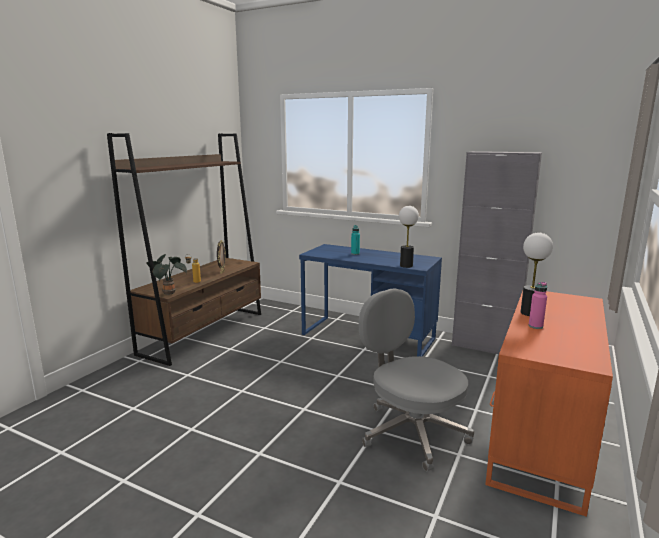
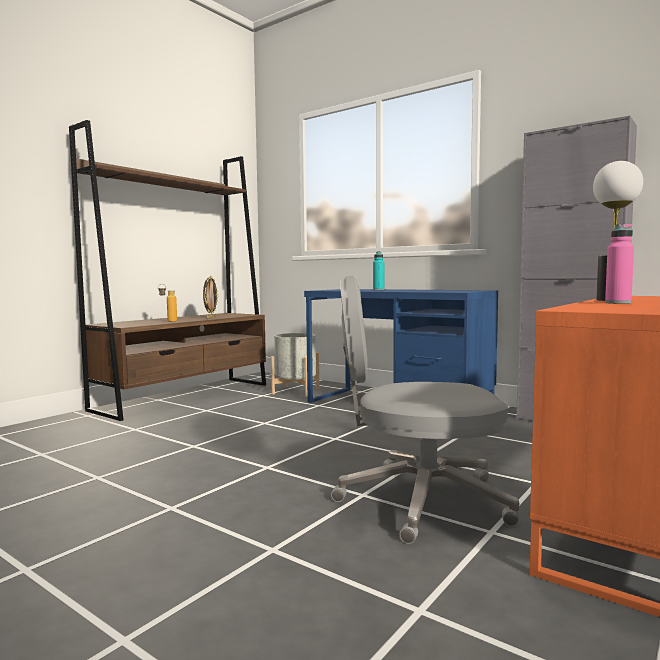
camera: 10 degrees right, 10 degrees down
(168, 293) = (127, 325): potted plant -> none
(287, 321) = (296, 391): none -> grey planter
(406, 265) = (441, 291): table lamp -> none
(411, 432) = (419, 500): grey office chair -> grey office chair turned 60 degrees counterclockwise

